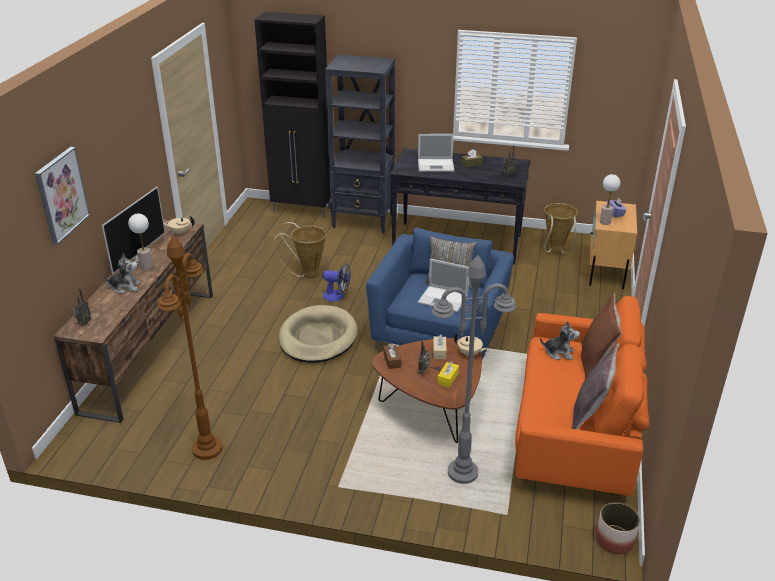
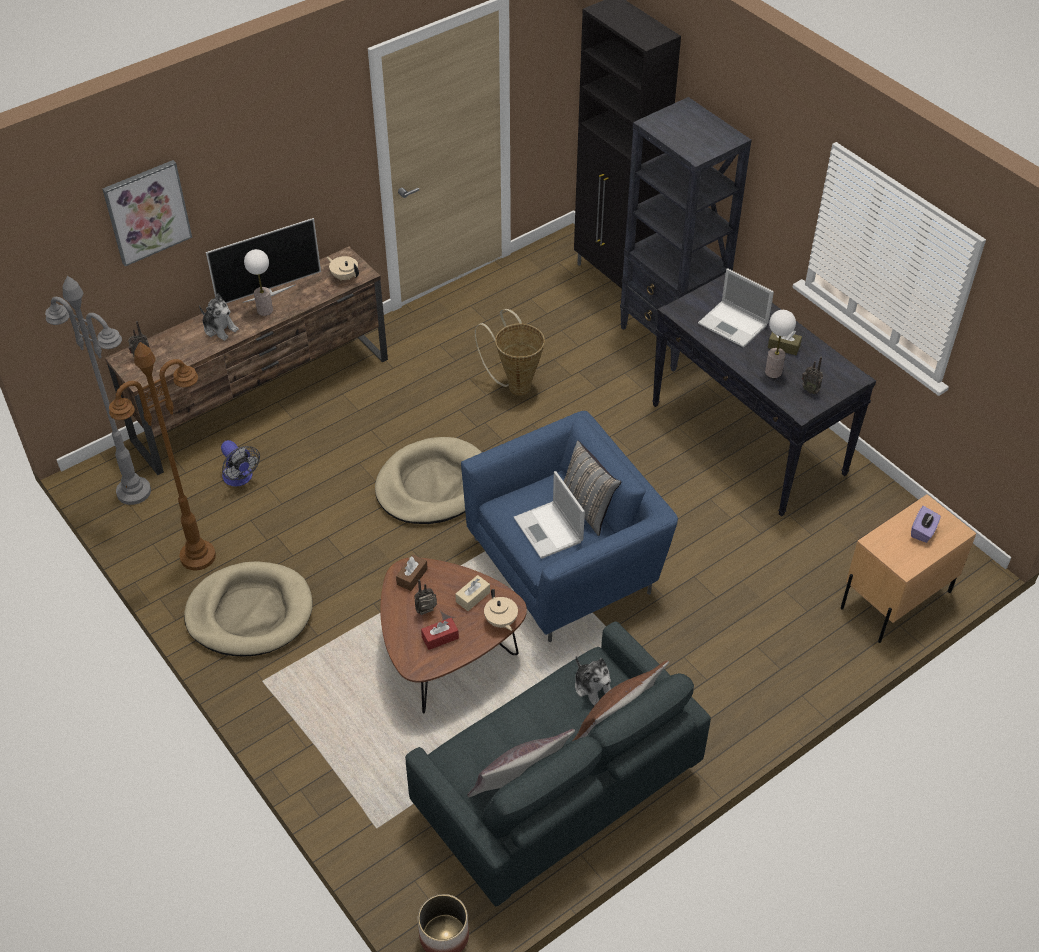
camera: 40 degrees right, 15 degrees up
(283, 457) = (250, 613): none -> beige dog bed
(337, 296) = (514, 438): fan -> fan (240, 478)
(448, 379) = (440, 637): yellow tissue box -> red tissue box
(462, 473) = (389, 751): grey floor lamp -> grey floor lamp (133, 491)
(556, 252) = (863, 529): basket -> none
(574, 434) = (556, 792): orange sofa -> grey sofa
(605, 222) = (886, 538): table lamp -> table lamp (773, 372)

